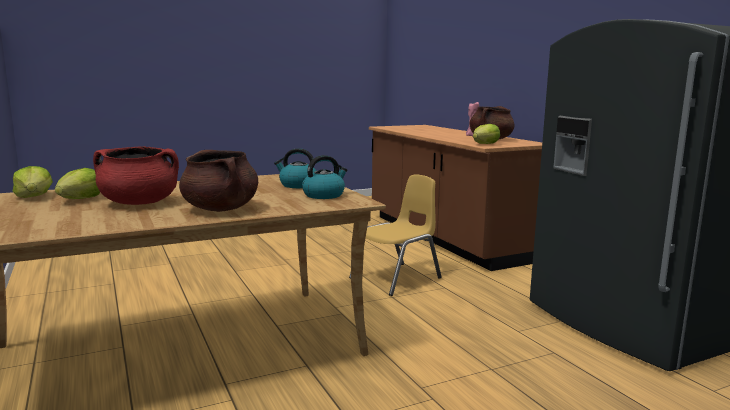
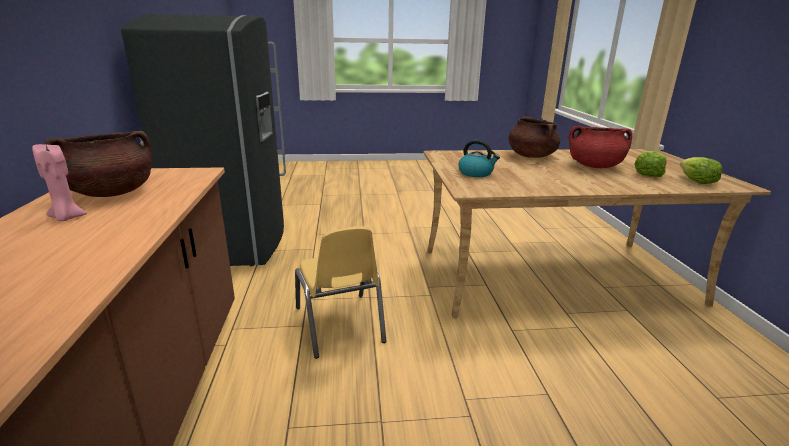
camera: 160 degrees left, 10 degrees up
(324, 195) = (459, 160): kettle -> none
(397, 278) = (339, 324): yellow chair -> yellow chair turned 90 degrees counterclockwise
(485, 144) = (184, 177): lettuce -> none

